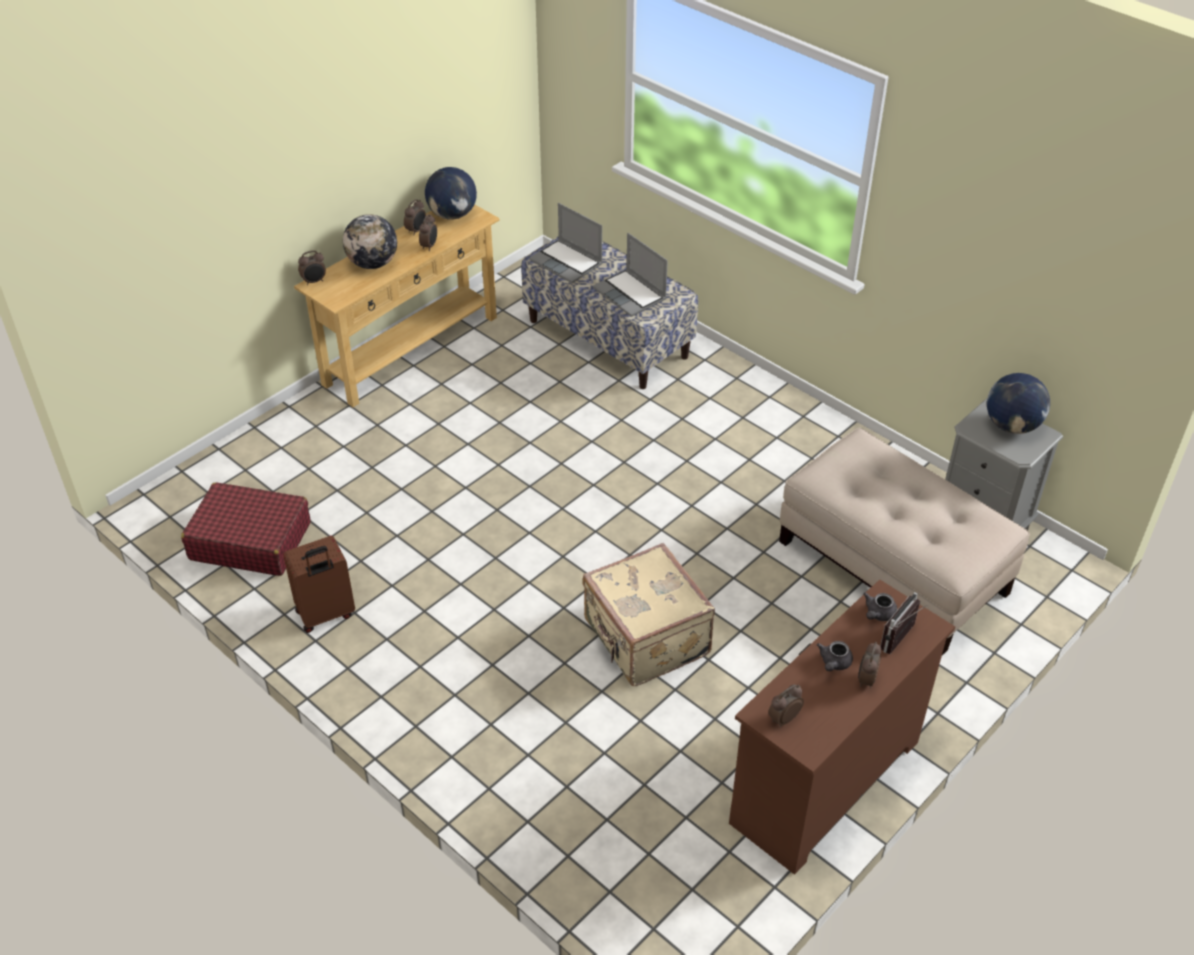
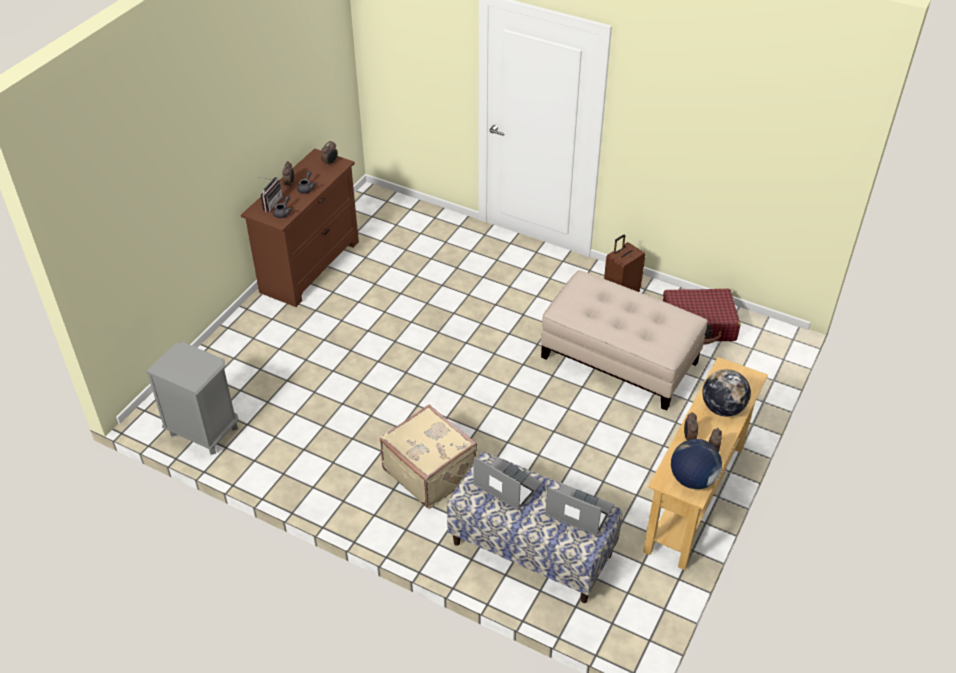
camera: 165 degrees right, 0 degrees up
(314, 281) = (755, 381): alarm clock -> none
(645, 639) = (425, 315): beige suitcase -> beige suitcase (430, 471)
(893, 566) = (270, 389): beige ottoman -> beige ottoman (618, 360)
(1012, 425) = (182, 370): globe -> none

